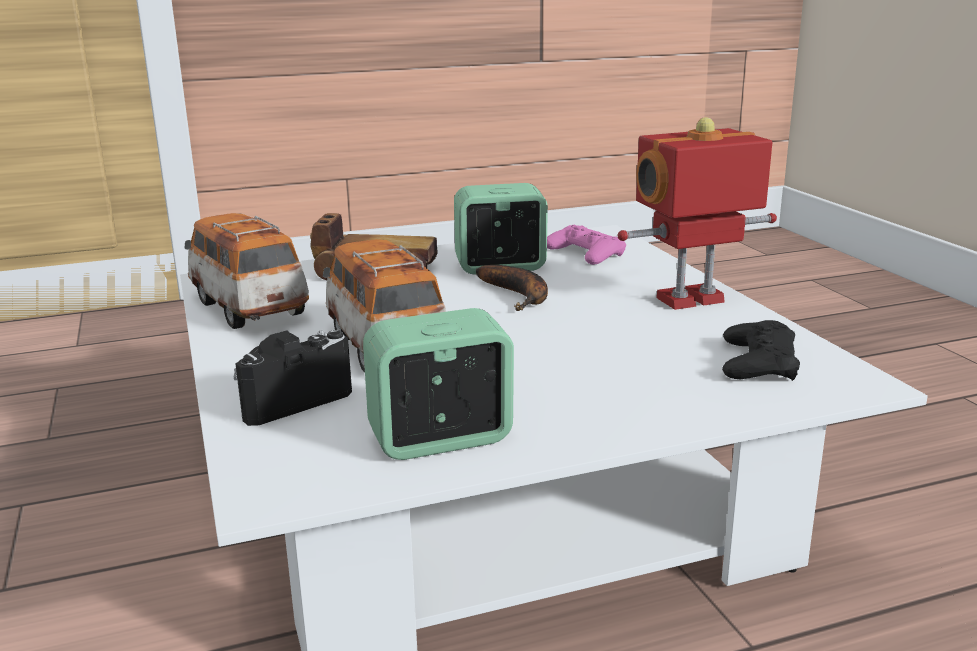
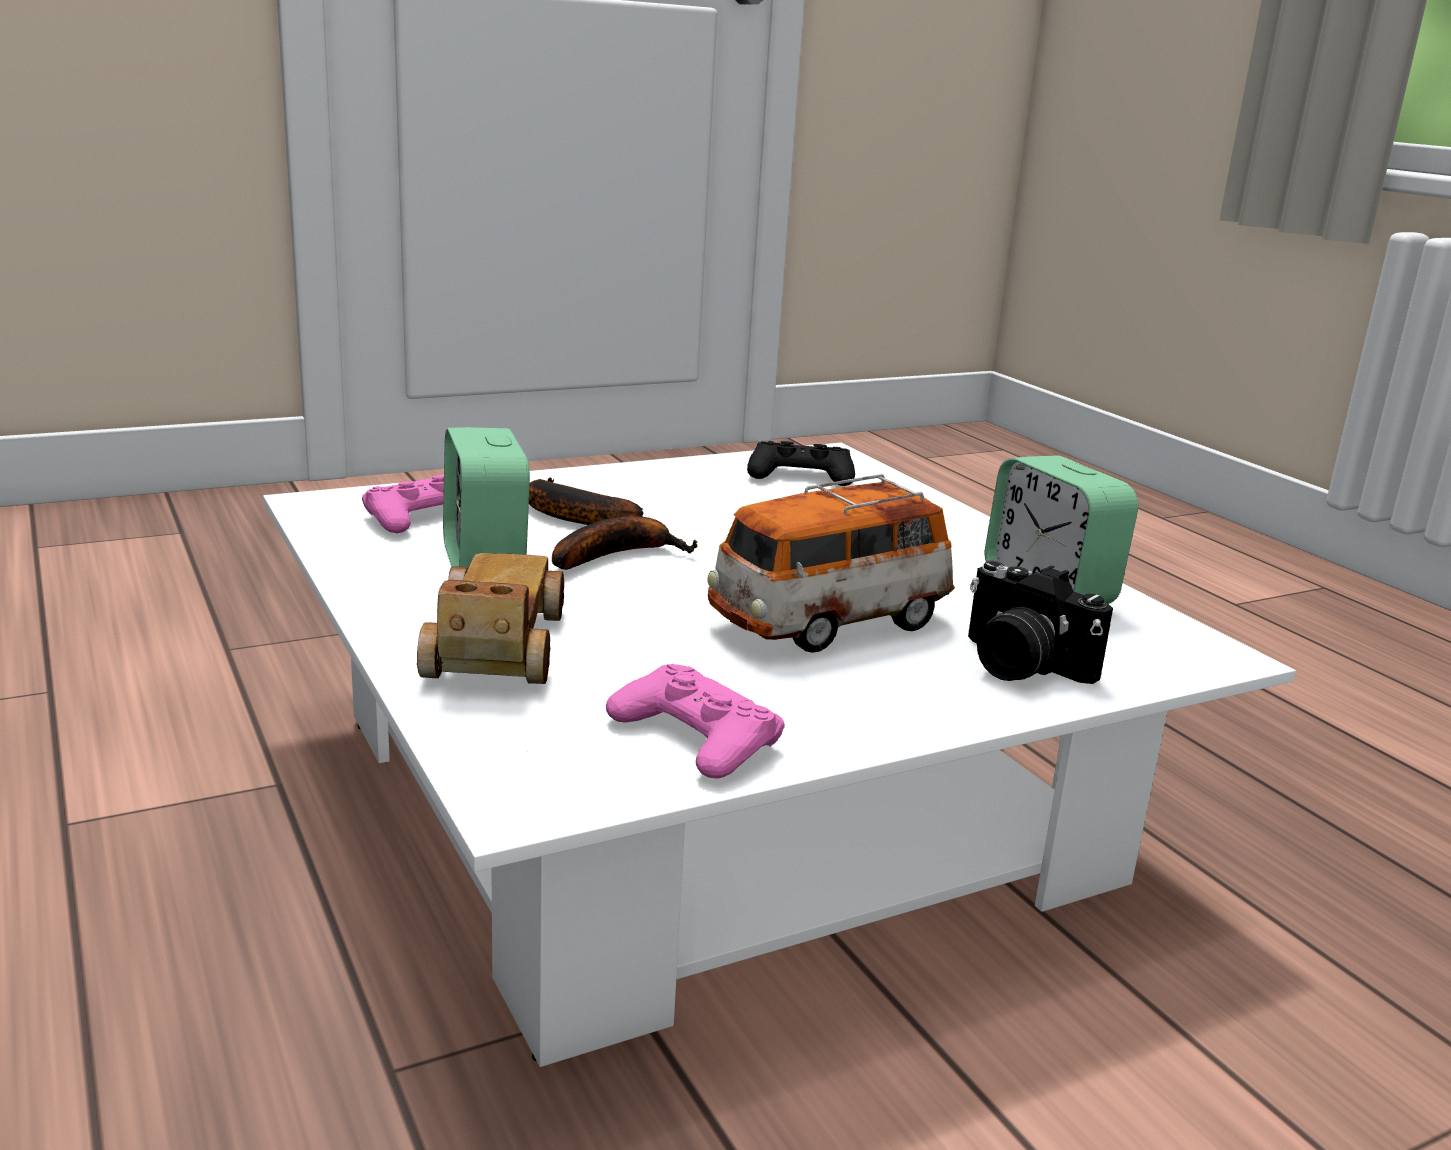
camera: 100 degrees left, 0 degrees up
(248, 307) = (695, 737): toy car -> pink game controller
(601, 284) = (568, 515): none -> banana
(692, 301) = (631, 482): toy robot -> none

